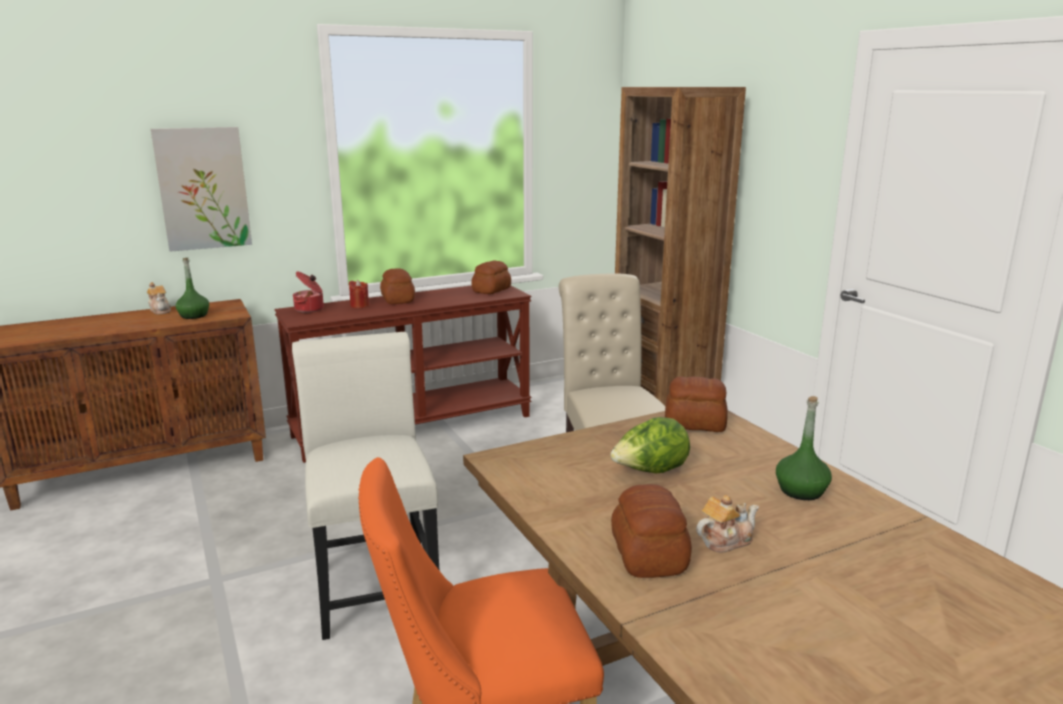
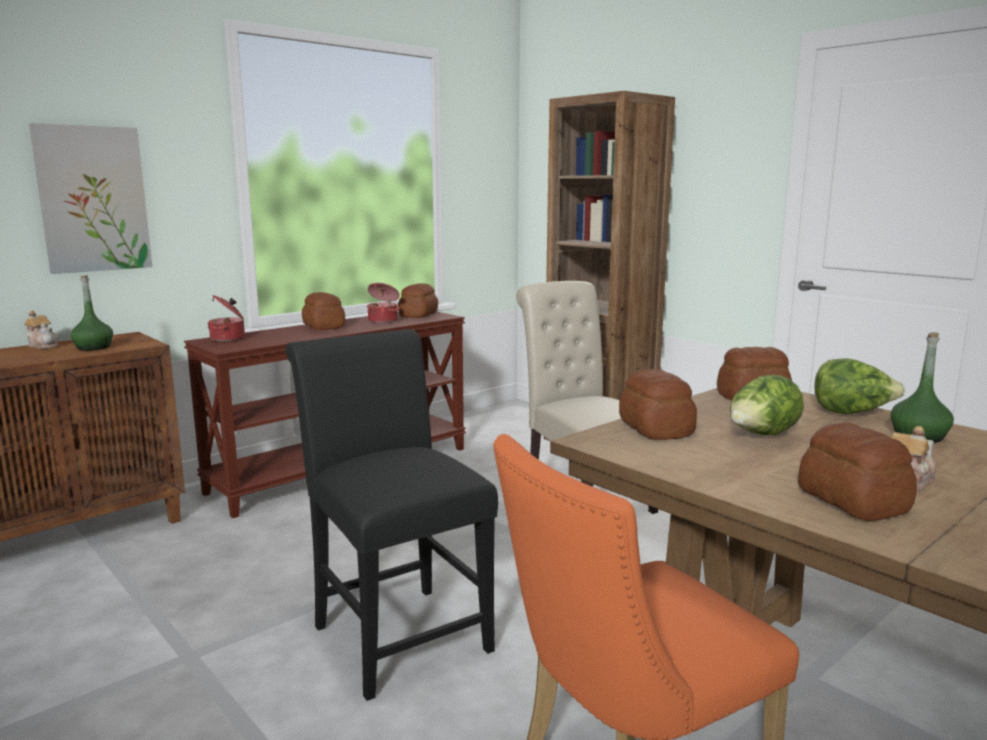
camera: 15 degrees left, 5 degrees down
(359, 306) = (285, 333): red candle -> none
(375, 585) = (395, 632): white chair -> black chair
(454, 296) = (383, 320): none -> cooking pot
(565, 452) = (656, 428): none -> bread
(769, 454) = (852, 413): none -> lettuce

